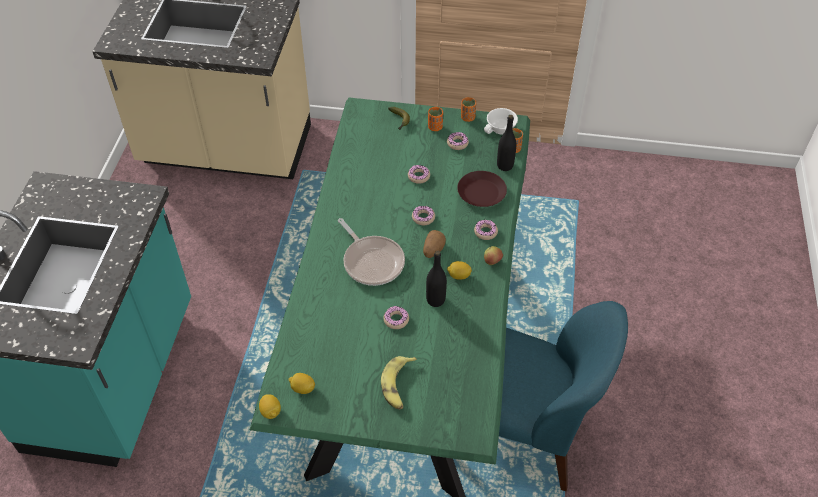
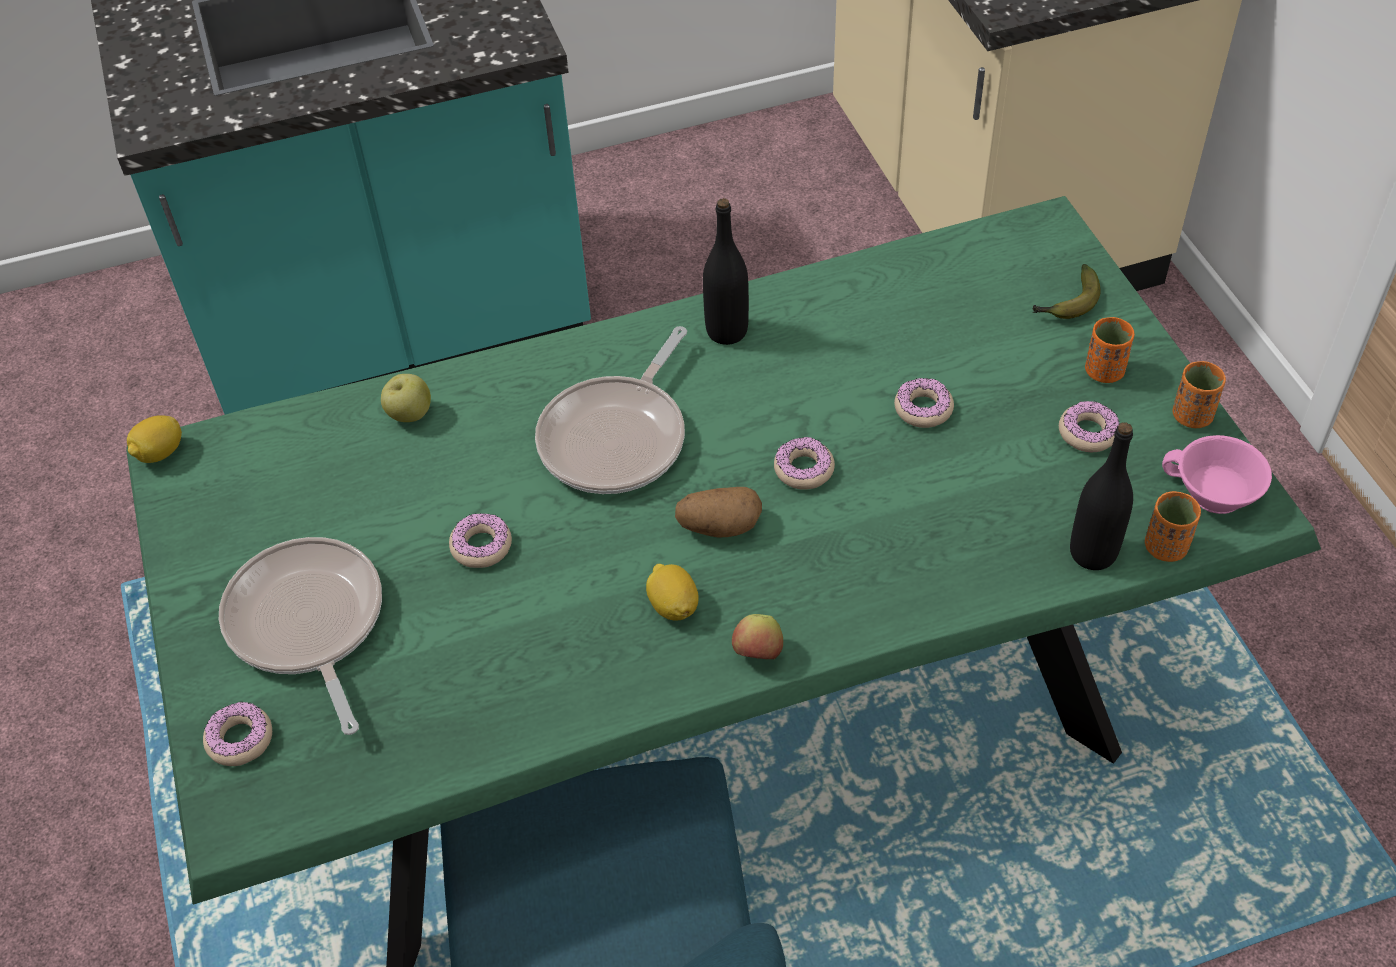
camera: 65 degrees right, 0 degrees up
(302, 388) = (234, 475): lemon -> none
(313, 320) = (409, 414): none -> apple
(398, 385) = (308, 625): banana -> frying pan
(435, 300) = (576, 592): black bottle -> black bottle (727, 331)
(481, 192) = (964, 542): brown plate -> none
(485, 232) = (842, 602): donut -> donut (240, 739)
(501, 129) = (1212, 495): white cup -> pink cup

